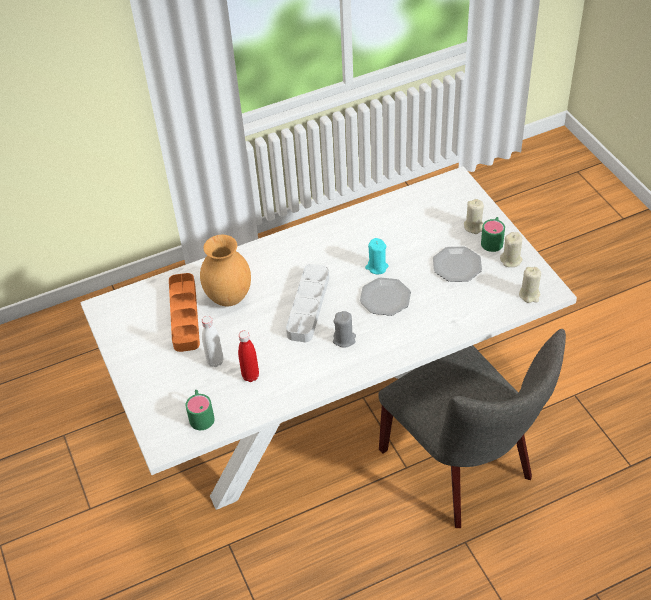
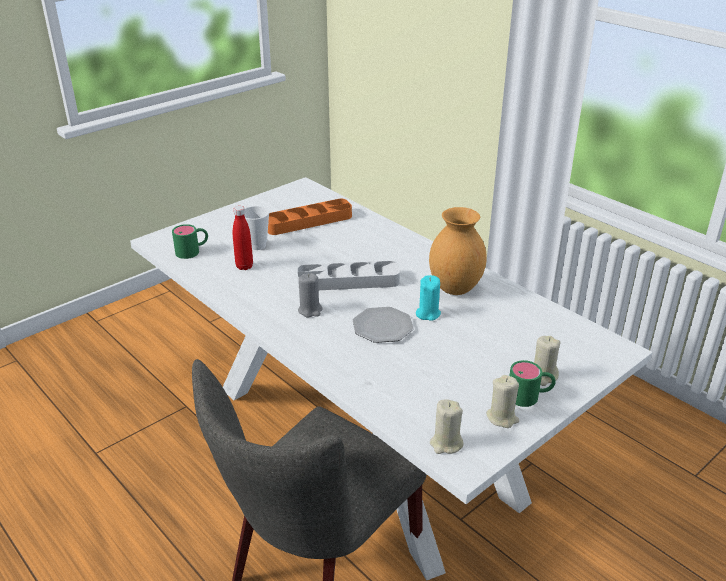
camera: 70 degrees right, 15 degrees down
(215, 361) = (257, 246): white bottle -> cup
(228, 298) = (338, 237): brown vase -> brown vase (454, 289)
(457, 266) = (464, 372): plate -> none

